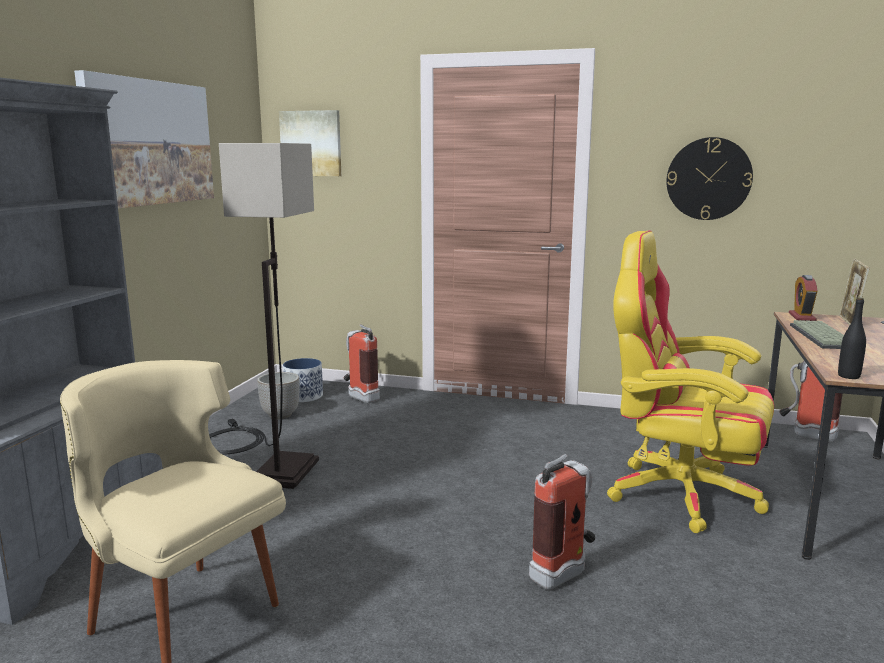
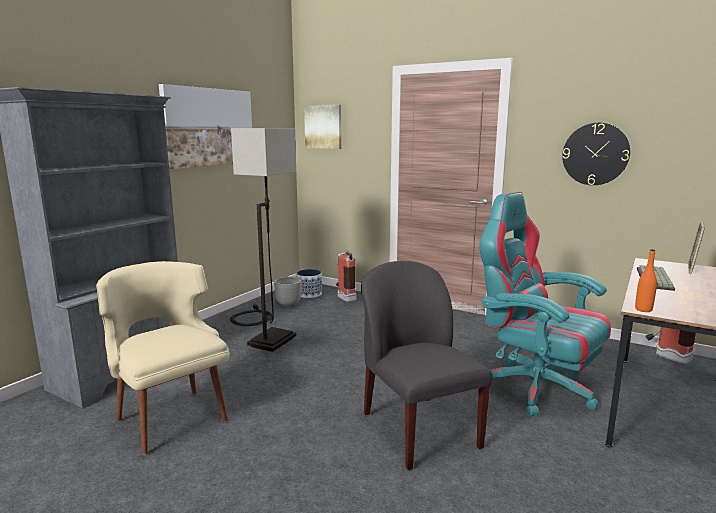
camera: 15 degrees right, 0 degrees up
(565, 573) = (418, 428): fire extinguisher -> grey chair
(683, 494) = (536, 388): yellow office chair -> turquoise office chair
(802, 317) = (654, 263): alarm clock -> none
(848, 376) = (643, 309): black bottle -> orange bottle

